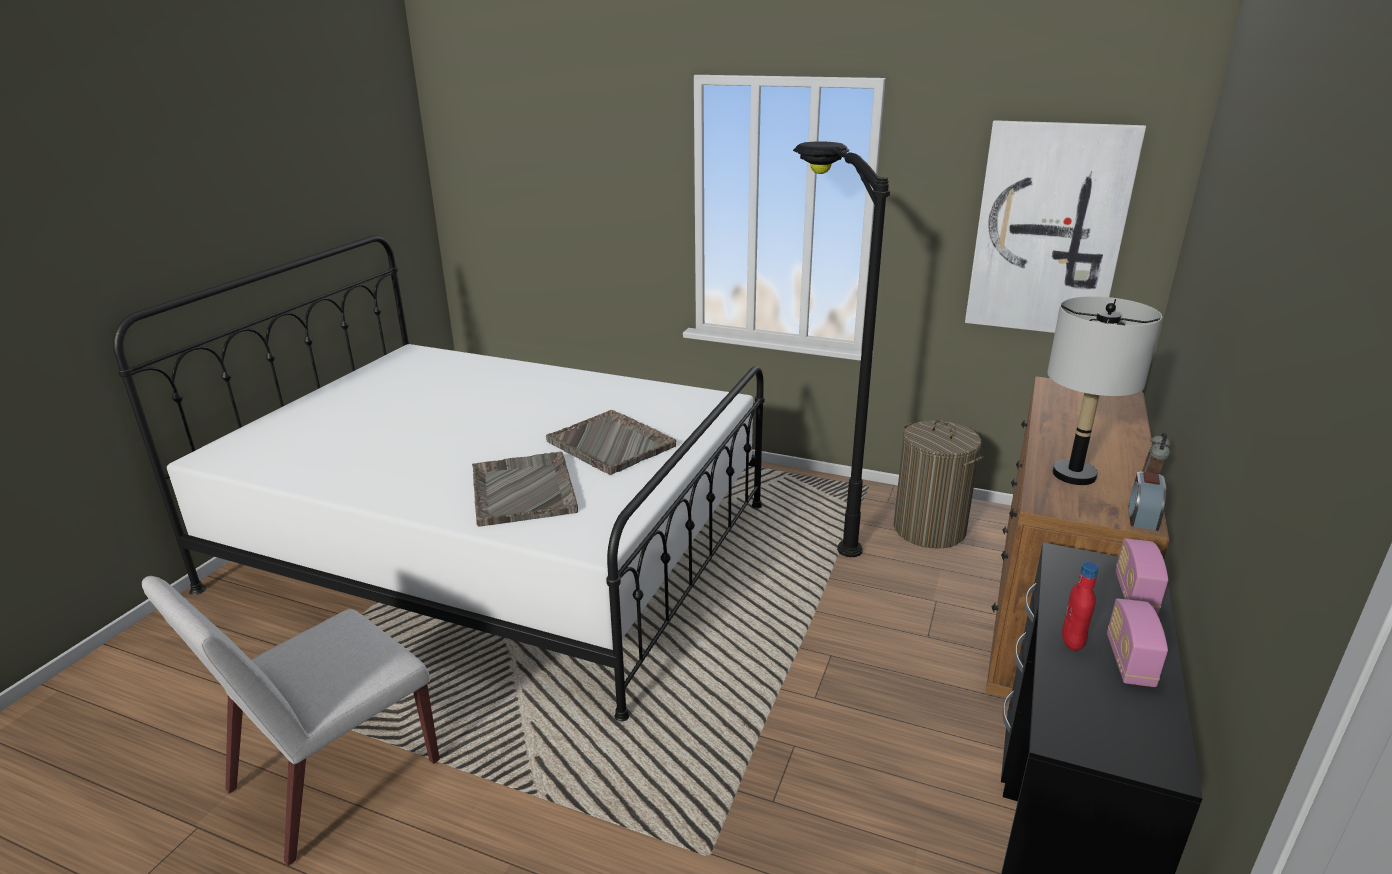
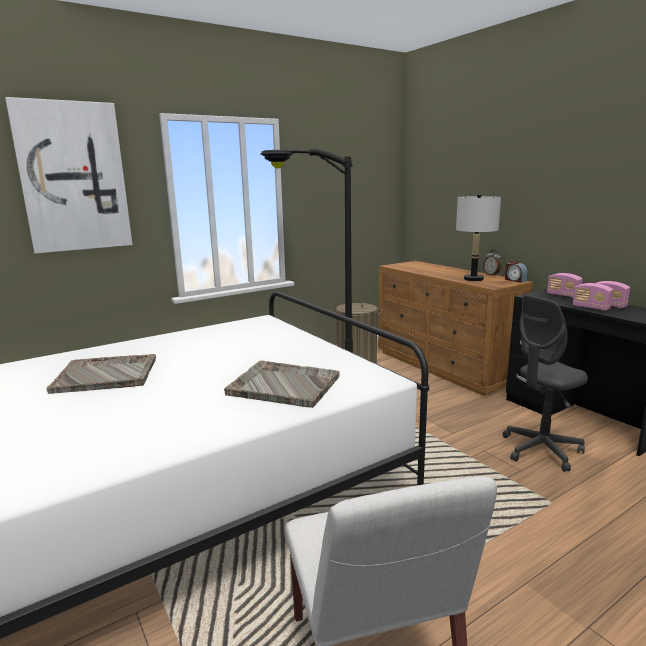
camera: 55 degrees left, 10 degrees down
(611, 444) = (265, 352): grey tray -> grey tray (107, 375)
(861, 813) = (541, 450): none -> grey office chair
(1048, 230) = (358, 196): picture -> picture (73, 177)
(1072, 642) = (591, 308): red bottle -> radio

